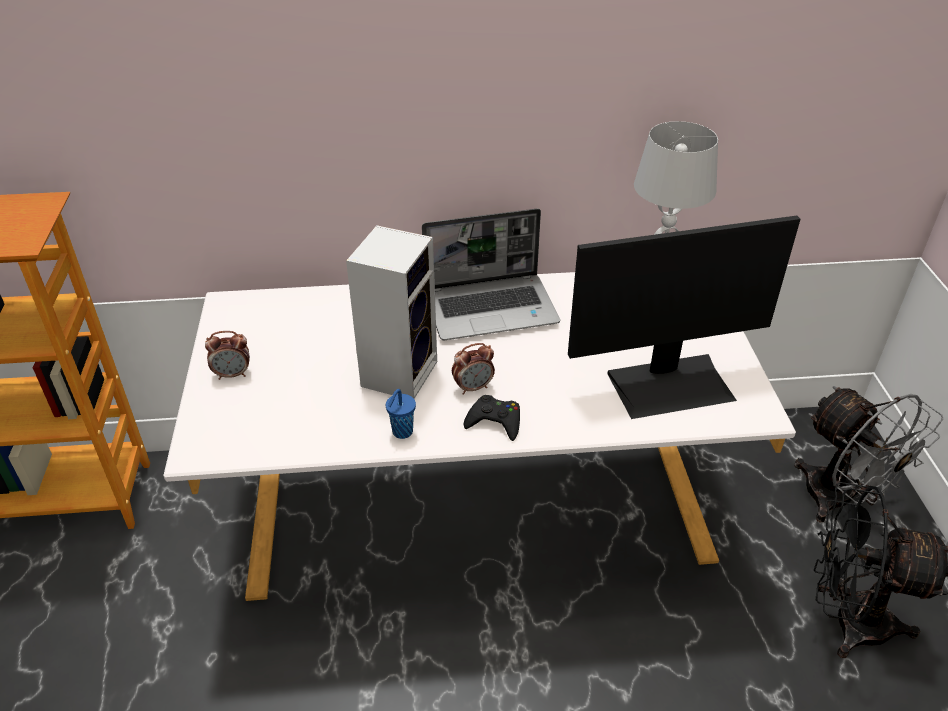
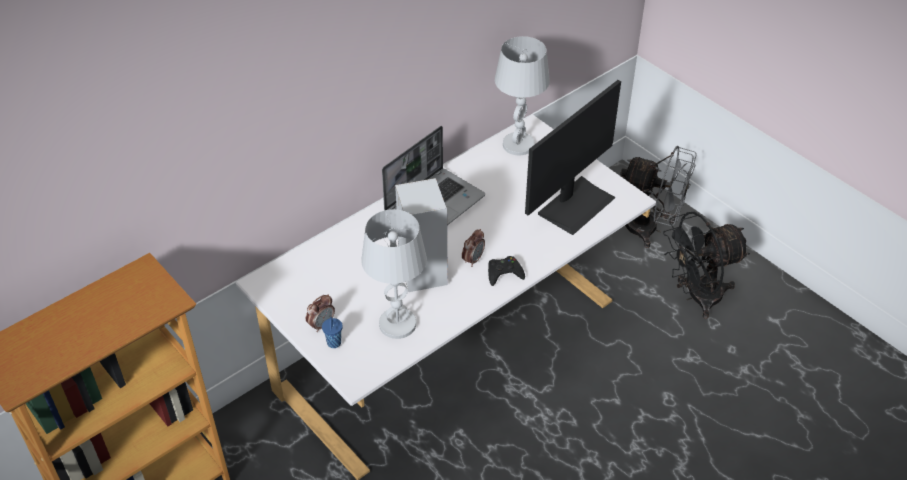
camera: 35 degrees left, 5 degrees up
(310, 415) = (398, 324): none -> white table lamp
(401, 432) = (460, 306): blue cup -> blue cup (334, 344)

